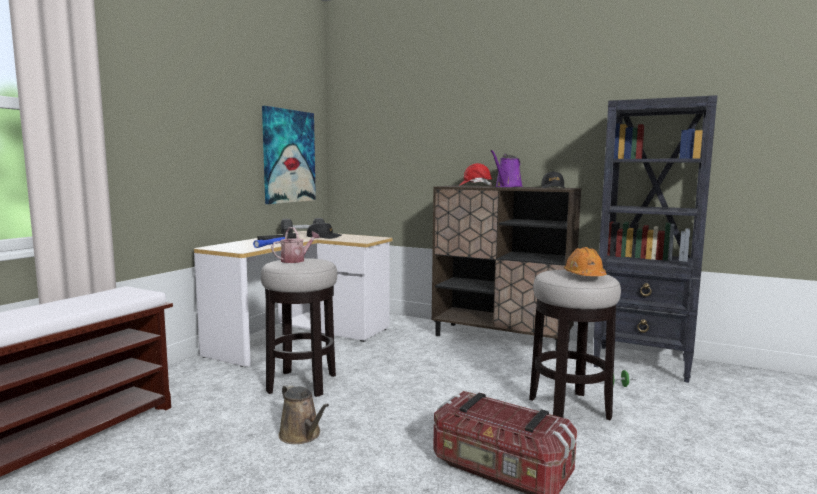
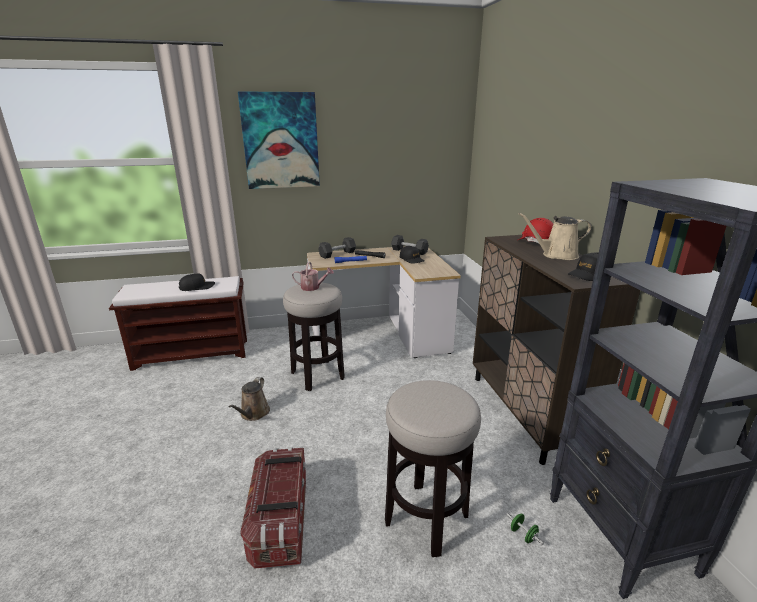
camera: 50 degrees right, 15 degrees up
(91, 303) = (197, 287): none -> black cap
(236, 244) = (337, 254): none -> black dumbbell
(289, 156) = (415, 179): picture -> picture (280, 141)
(507, 186) = (556, 255): purple watering can -> beige watering can
(584, 276) = (427, 408): orange hard hat -> none

